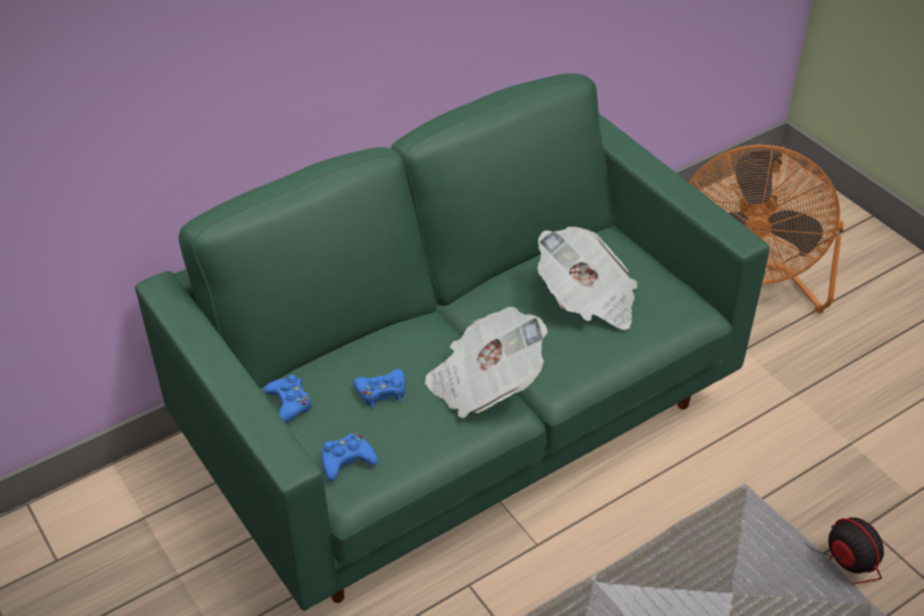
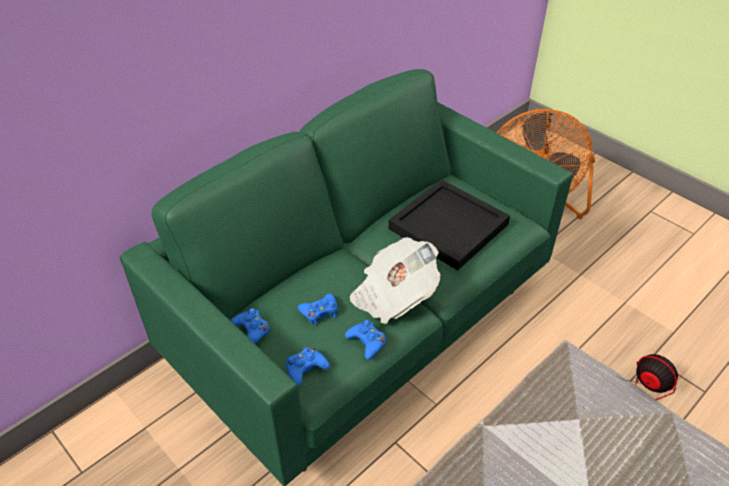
camera: 10 degrees left, 0 degrees up
(434, 439) = (367, 342): none -> blue game controller
(587, 300) = (449, 226): newspaper -> black tray

